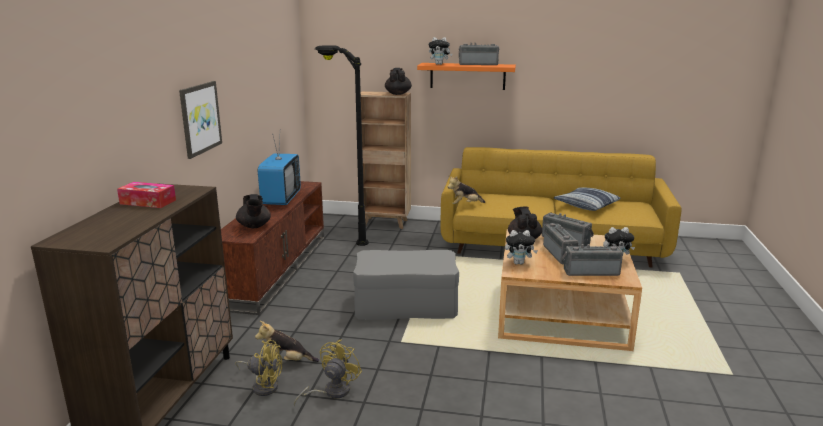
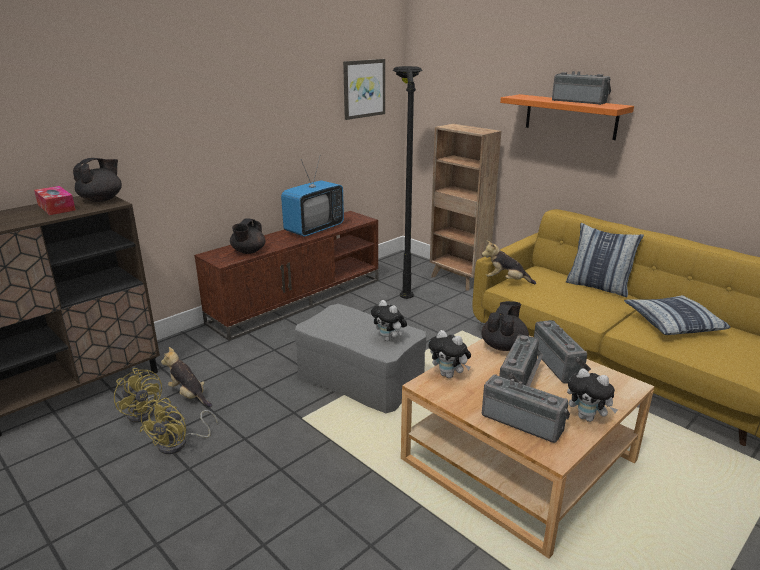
camera: 35 degrees right, 5 degrees up
(200, 118) = (194, 133): picture -> picture (363, 88)
(331, 392) = (179, 444): yellow fan -> yellow fan turned 135 degrees clockwise
(398, 94) = (481, 131): black teapot -> black teapot (102, 199)
(439, 64) = (531, 98): plush toy -> plush toy (389, 339)
(522, 195) = (598, 287): none -> pillow

